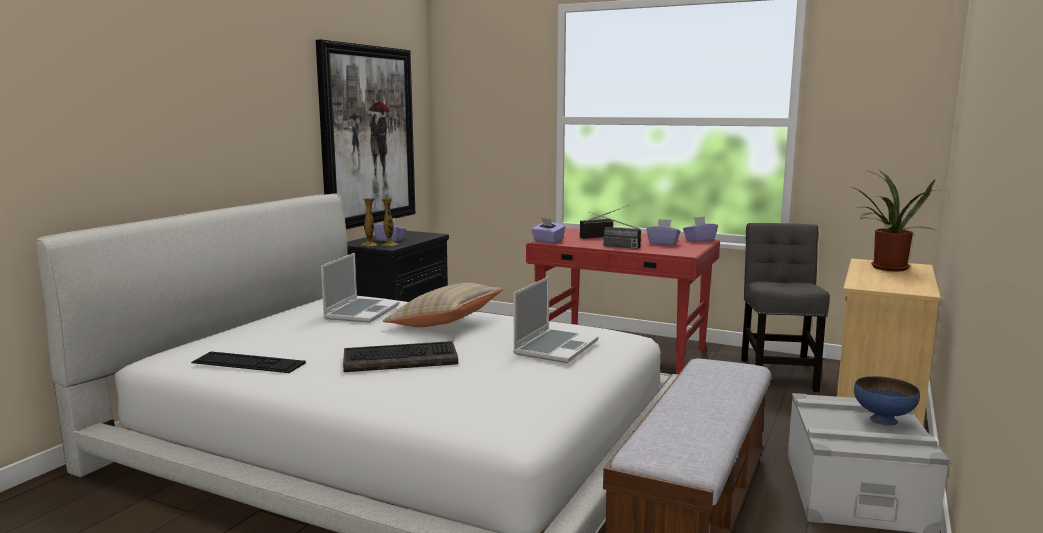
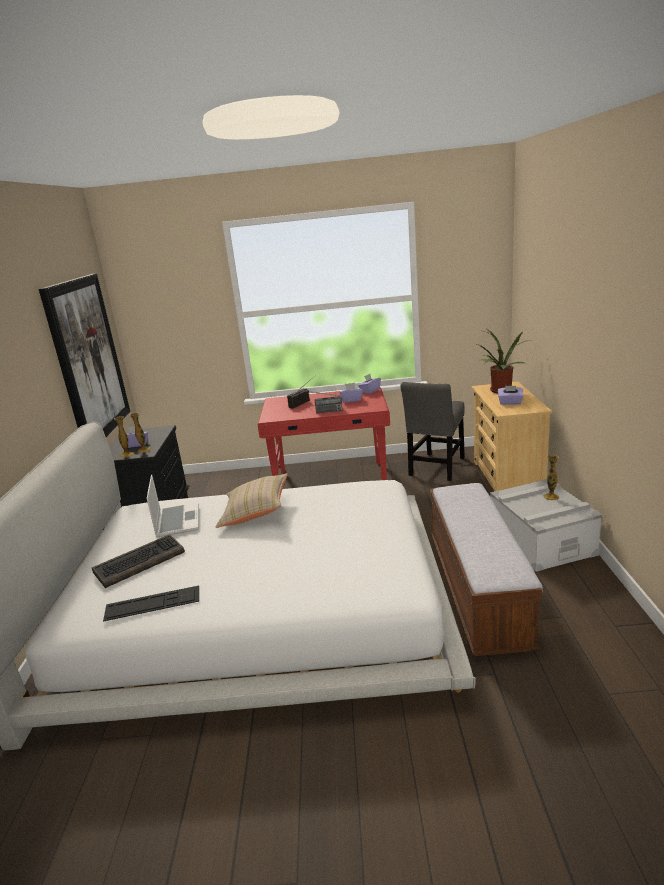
camera: 25 degrees left, 10 degrees up
(401, 359) = (267, 558): keyboard -> keyboard (140, 561)
(547, 241) = (271, 417): purple tissue box -> purple tissue box (510, 403)
(555, 347) = (355, 510): laptop -> none
(778, 373) = (436, 468): grey chair -> grey chair turned 135 degrees counterclockwise
(883, 420) = (551, 497): blue bowl -> vase

